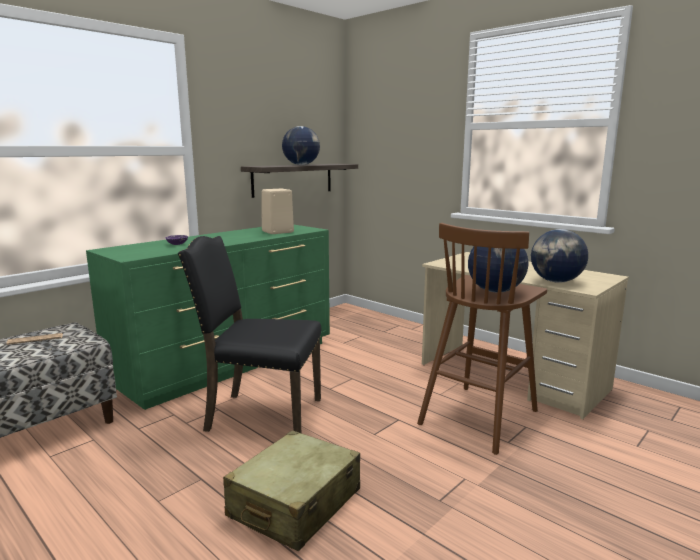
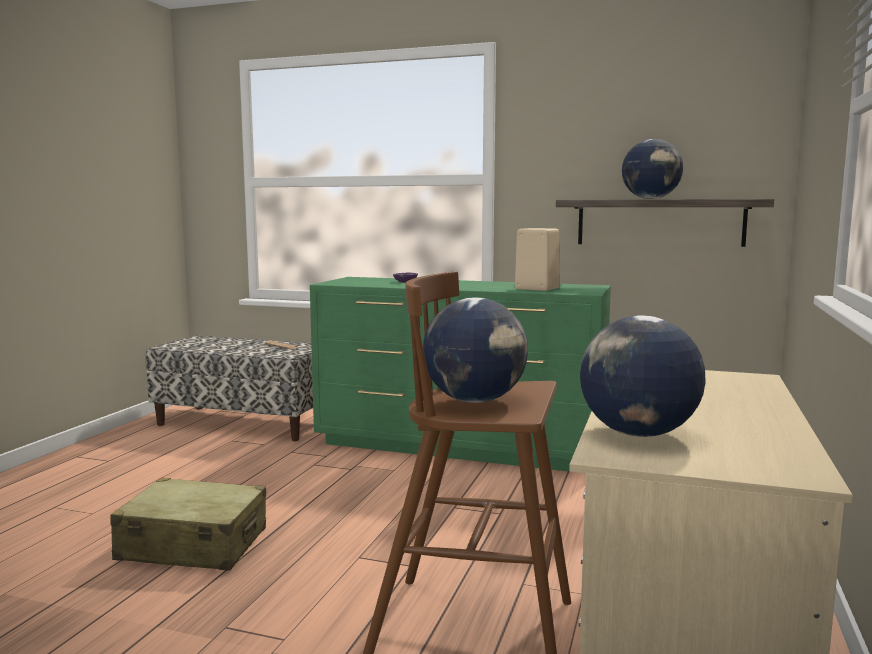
camera: 65 degrees right, 5 degrees down
(261, 415) = (354, 489): black chair -> none

